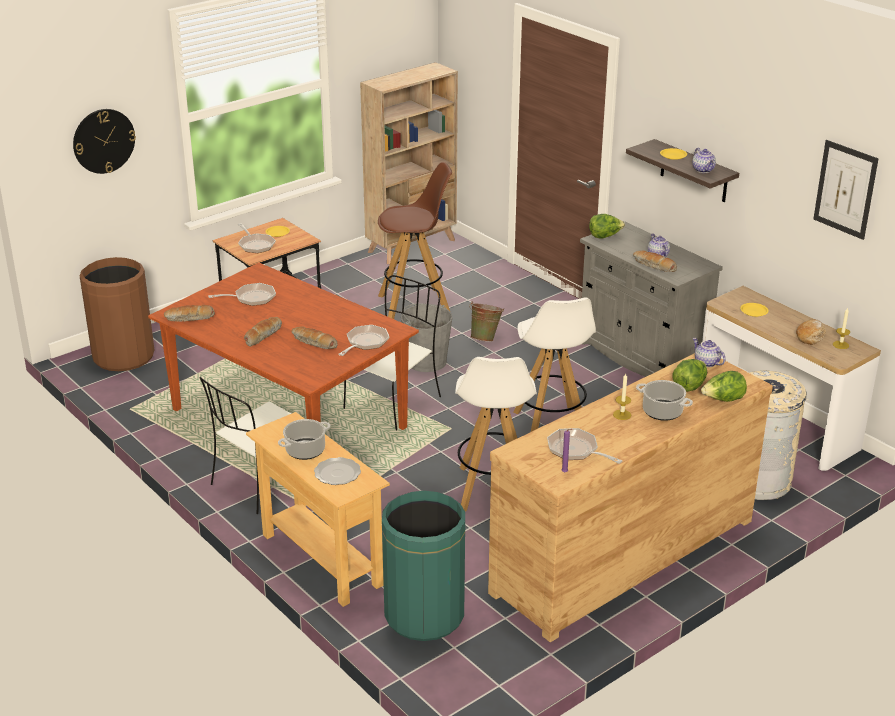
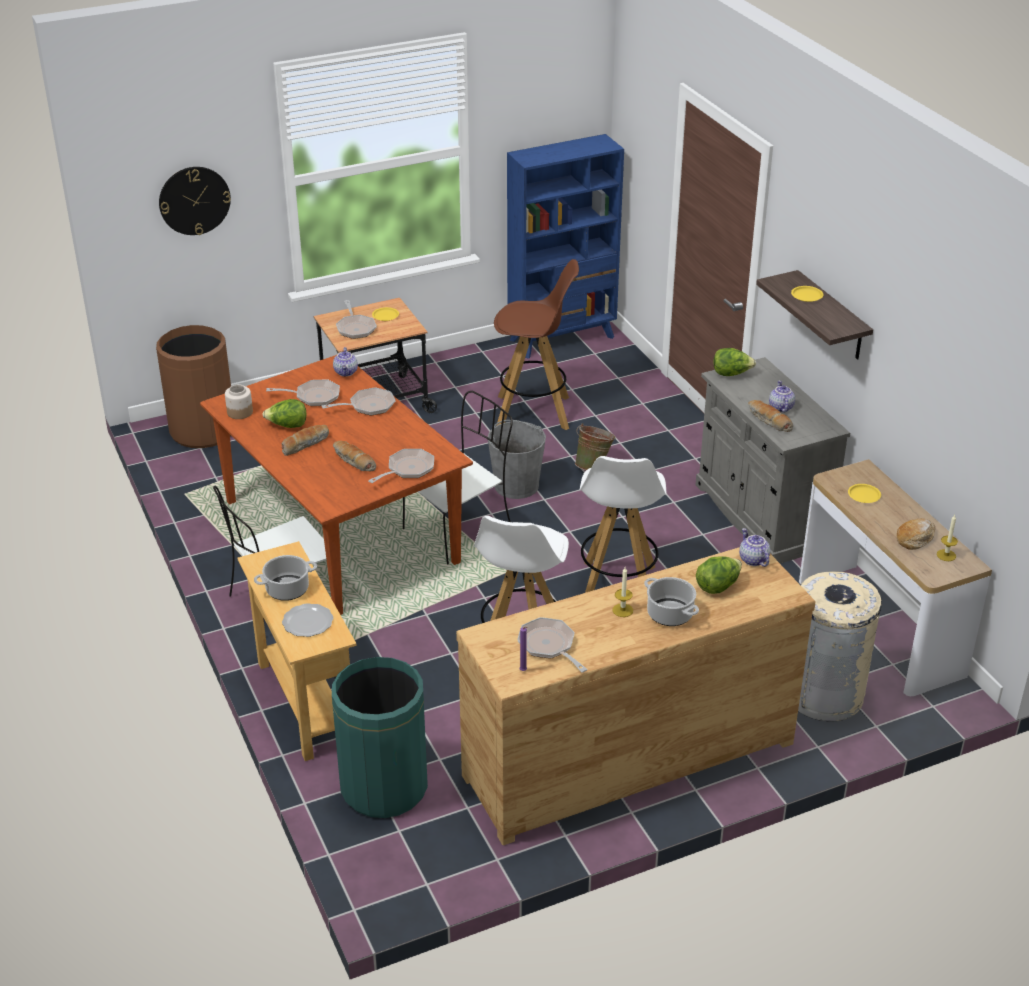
camera: 15 degrees right, 5 degrees up
(189, 319) = (239, 412): bread -> jar
(304, 299) = (368, 406): none -> frying pan
(412, 246) = (562, 338): beige bookcase -> blue bookcase
(703, 170) = (832, 320): teapot -> teapot (346, 372)
(723, 400) = (747, 611): lettuce -> lettuce (287, 426)
(845, 189) = (970, 375): picture -> none

